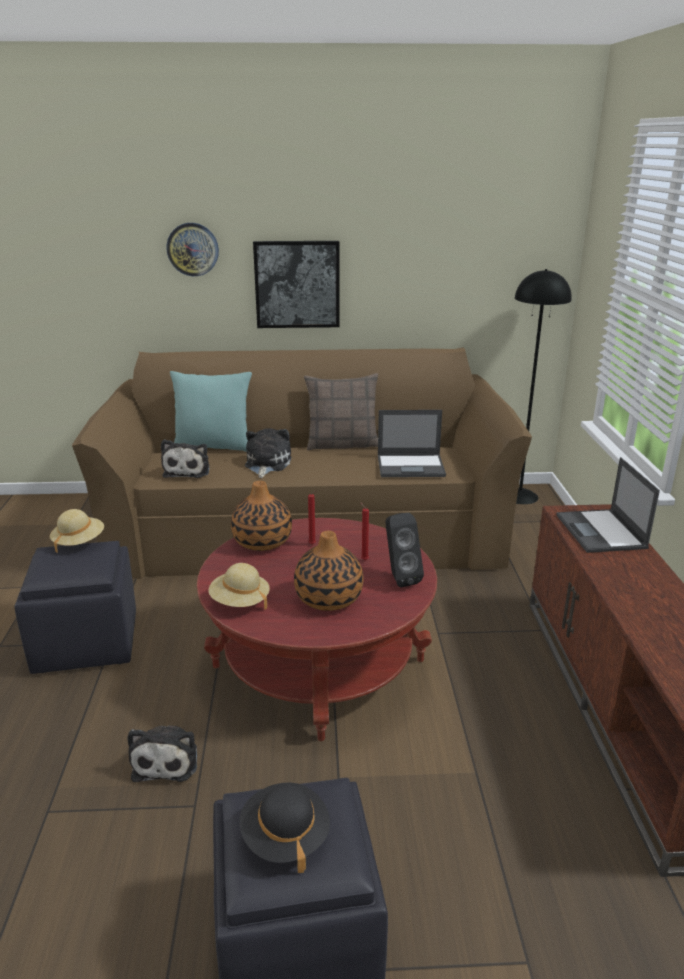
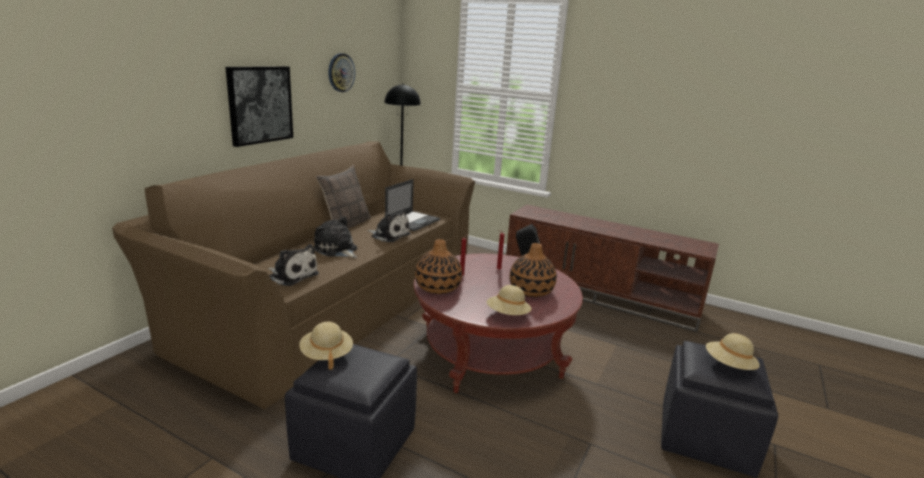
camera: 60 degrees left, 5 degrees down
(167, 759) = (539, 443): plush toy -> plush toy (389, 235)
(193, 249) = (173, 75): wall clock -> wall clock (341, 72)
(214, 447) = (266, 257): turquoise pillow -> none
(285, 836) = (729, 366): black hat -> beige hat
(601, 532) = (549, 215): laptop -> none

